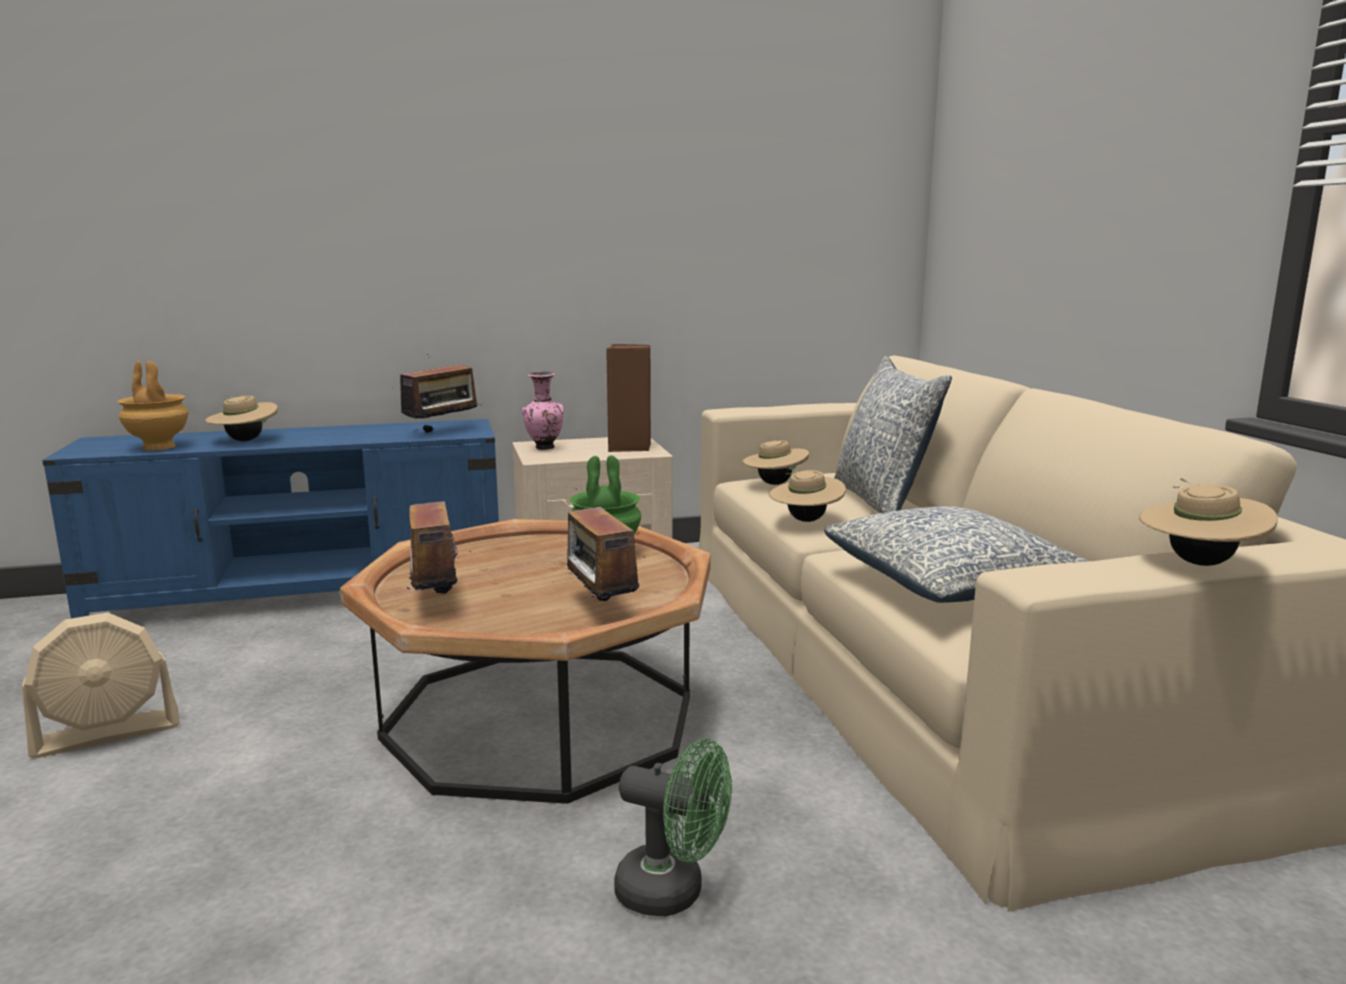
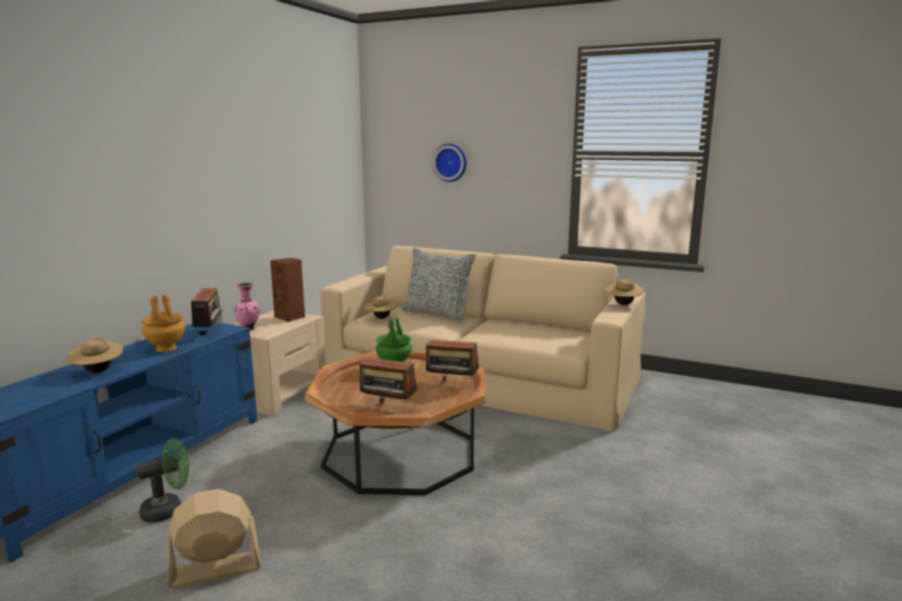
camera: 50 degrees left, 0 degrees up
(108, 733) = (215, 569): beige fan -> beige fan turned 120 degrees counterclockwise
(157, 447) = (47, 393): brown vase -> brown vase (165, 349)
(673, 892) = (550, 471): green fan -> green fan (168, 510)
(805, 520) = (432, 329): beige hat -> none
(953, 583) = (529, 335): pillow -> none
(1051, 179) = (451, 162): none -> wall clock

